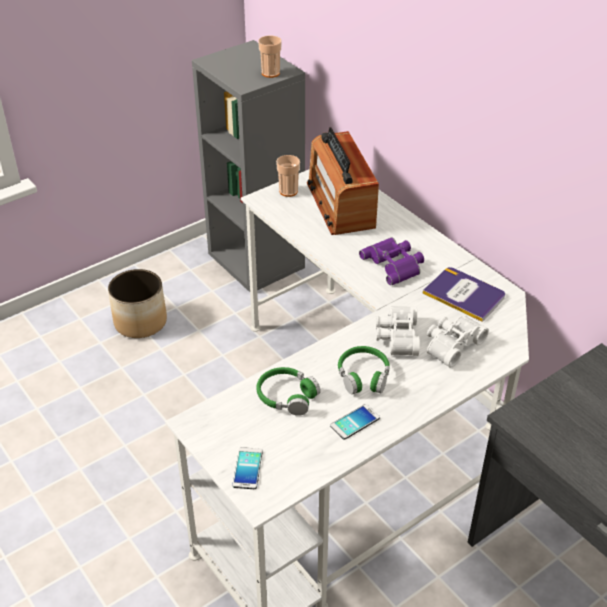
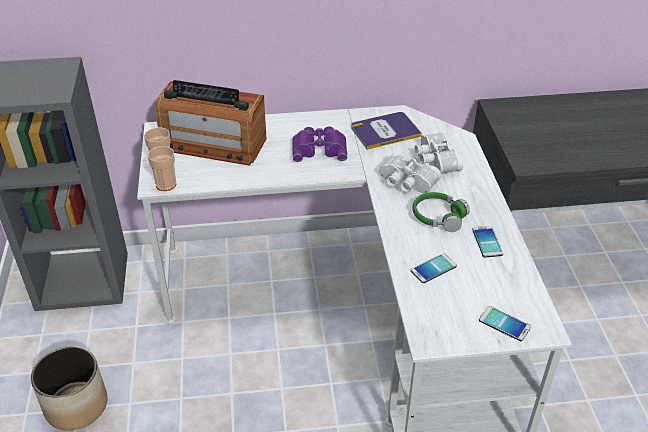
camera: 60 degrees left, 0 degrees up
(270, 73) = (56, 73): cup -> cup (166, 184)
(287, 396) = (433, 268): green headphones -> phone

